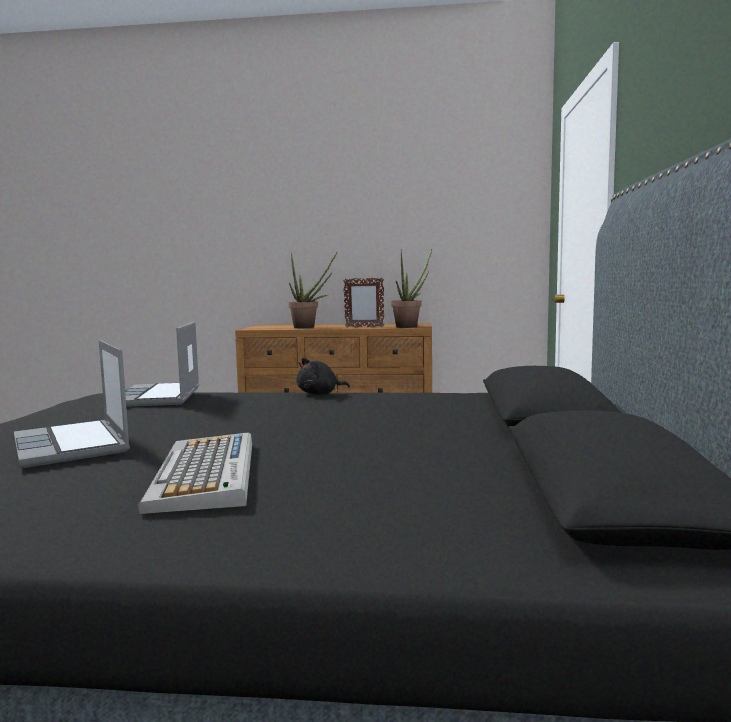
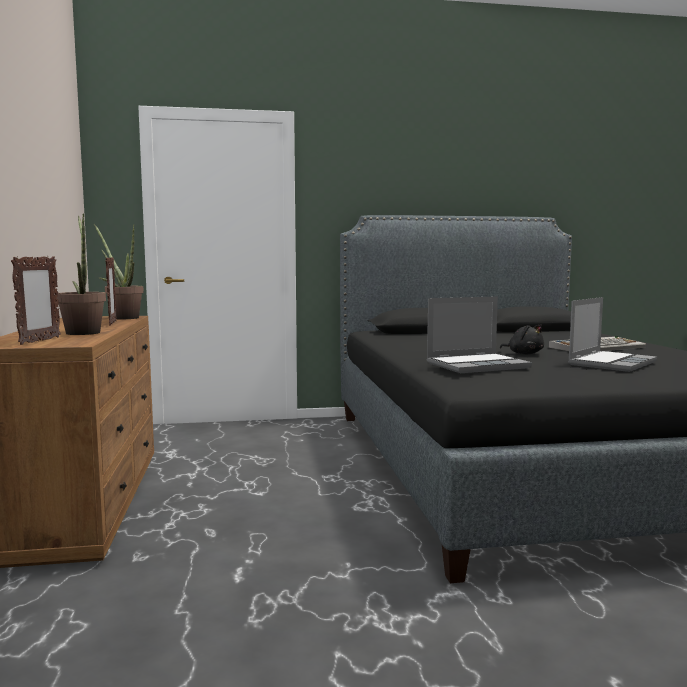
camera: 105 degrees left, 0 degrees up
(271, 326) = (39, 341): none -> picture frame
(320, 394) = (401, 350): black plush toy -> black plush toy (524, 354)

